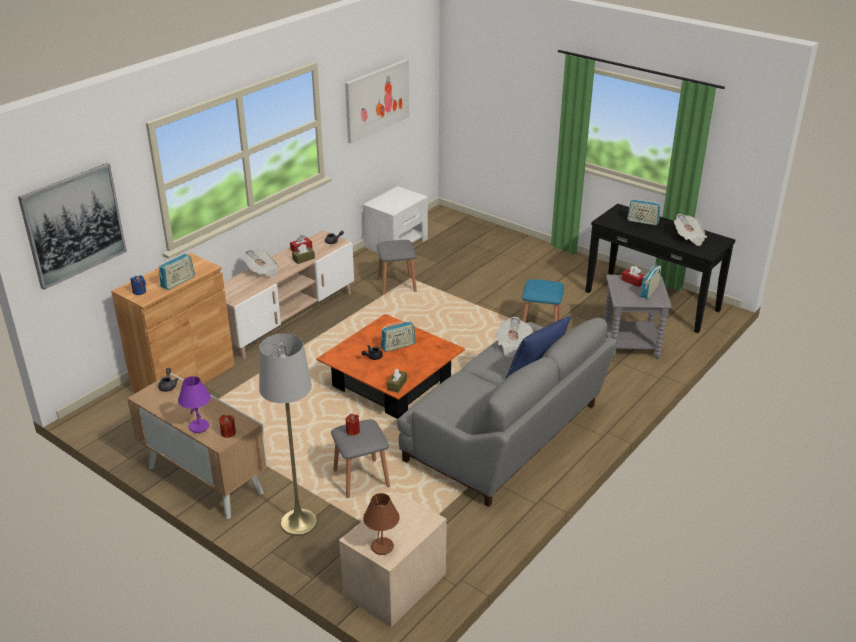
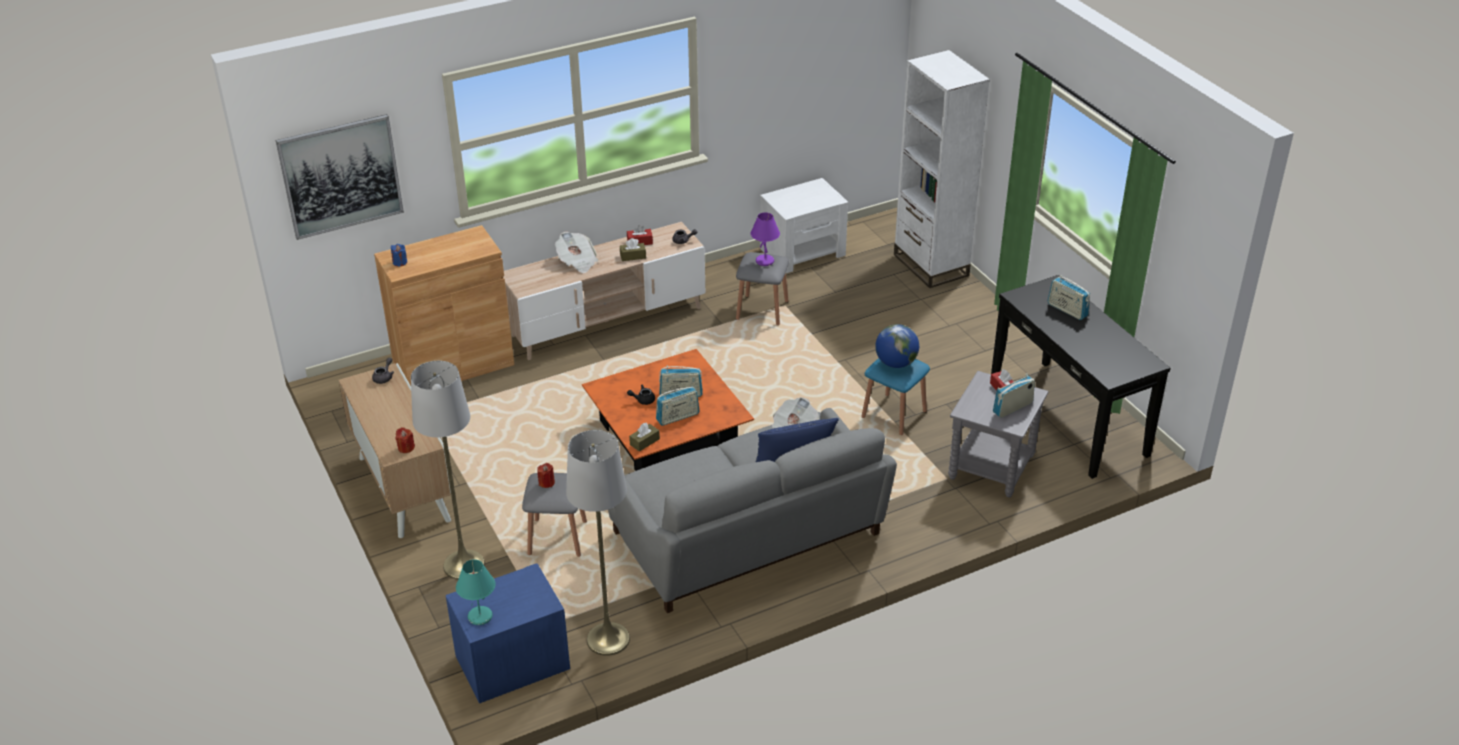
camera: 25 degrees right, 5 degrees up
(178, 282) = (445, 260): radio -> radio (677, 417)
(199, 427) = (383, 433): purple table lamp -> purple table lamp (765, 261)
(377, 100) = (794, 68): picture -> none
(382, 547) = (480, 617): brown table lamp -> turquoise table lamp
(394, 585) = (511, 662): beige nightstand -> blue nightstand
(458, 541) = (608, 639): none -> grey floor lamp
(489, 232) = (930, 265): none -> white bookcase
(542, 286) = (896, 363): none -> globe
(689, 238) = (1108, 349): newspaper -> none

